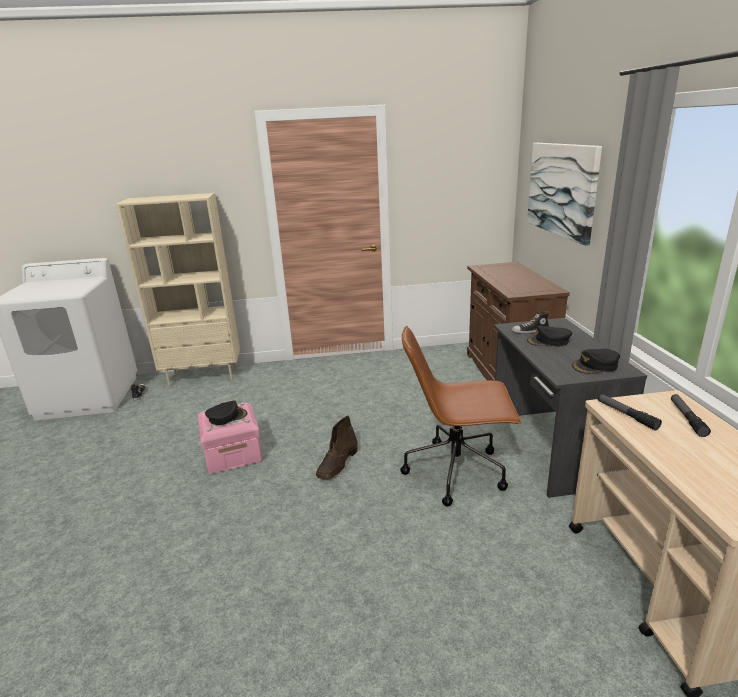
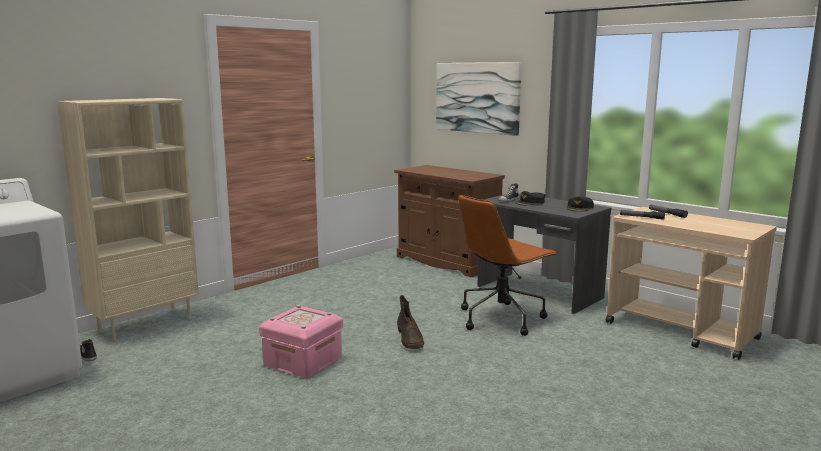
camera: 40 degrees left, 10 degrees down
(227, 416) = (302, 316): black cap -> none

